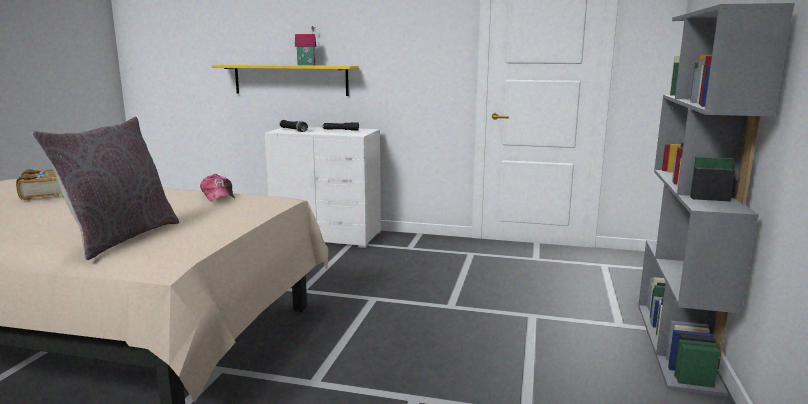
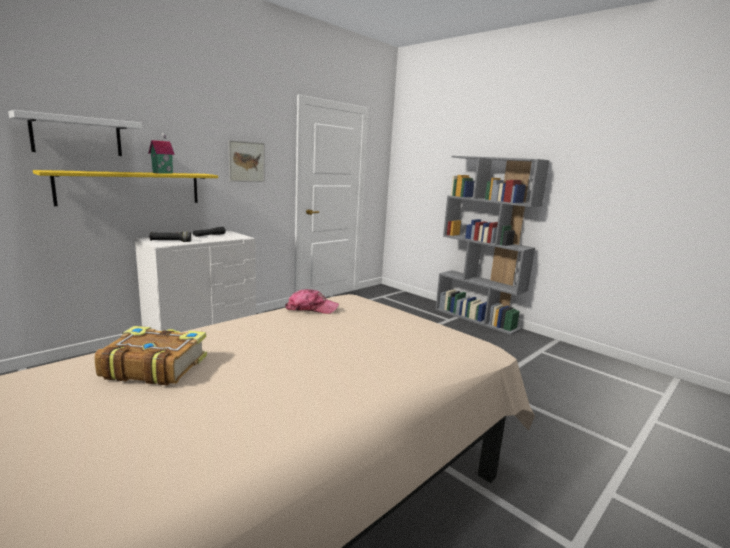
camera: 60 degrees left, 0 degrees up
(121, 238) = (411, 354): grey pillow -> none
(253, 35) = (77, 136): none -> white shelf
(405, 51) = (246, 161): none -> picture

